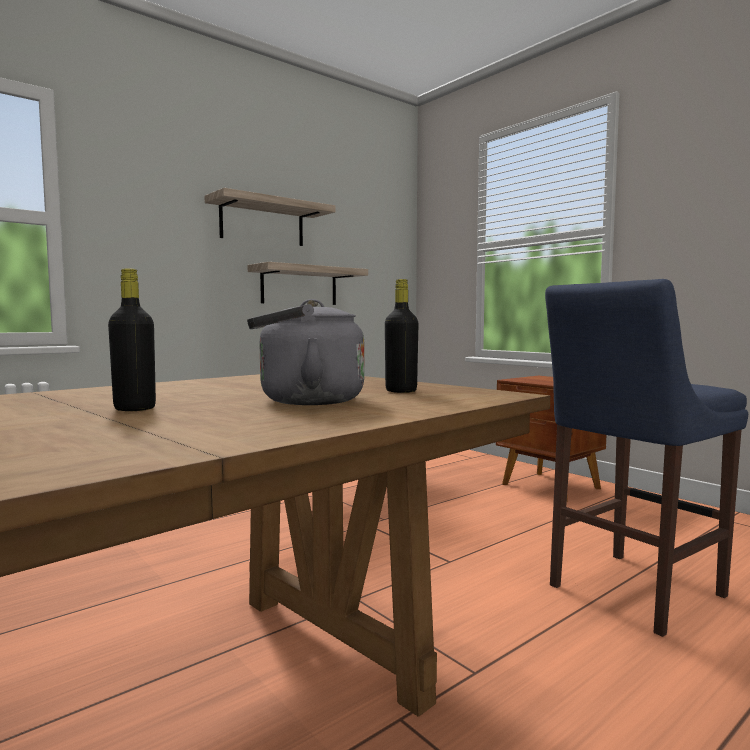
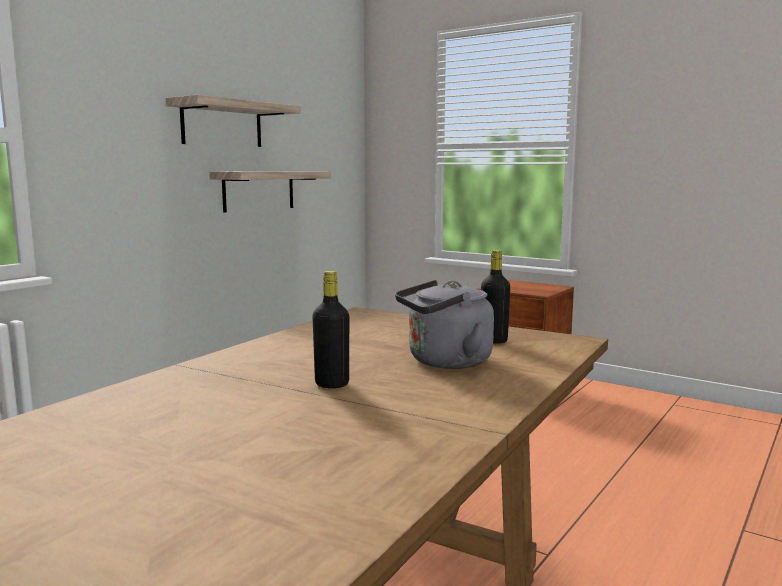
camera: 15 degrees left, 5 degrees up
(630, 592) = (628, 476): blue stool -> none

